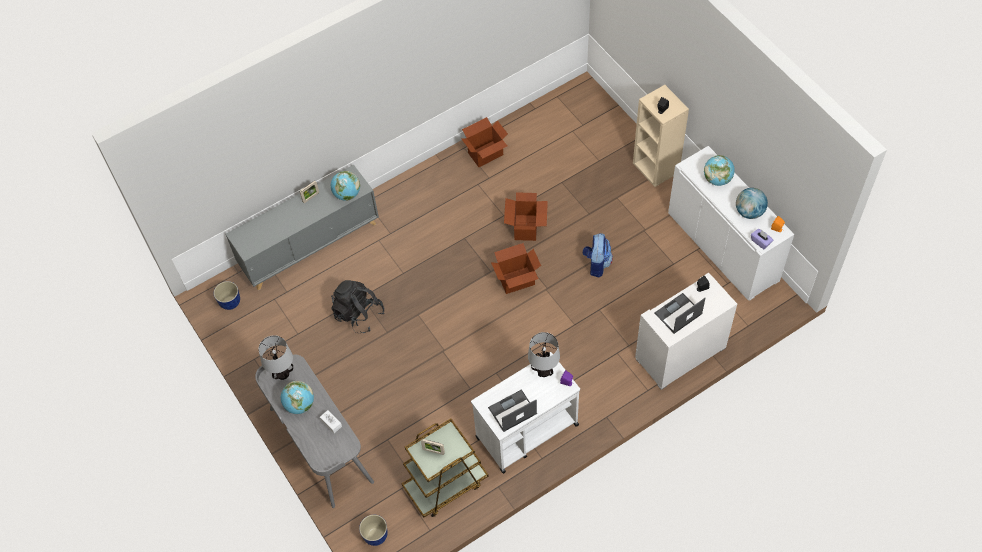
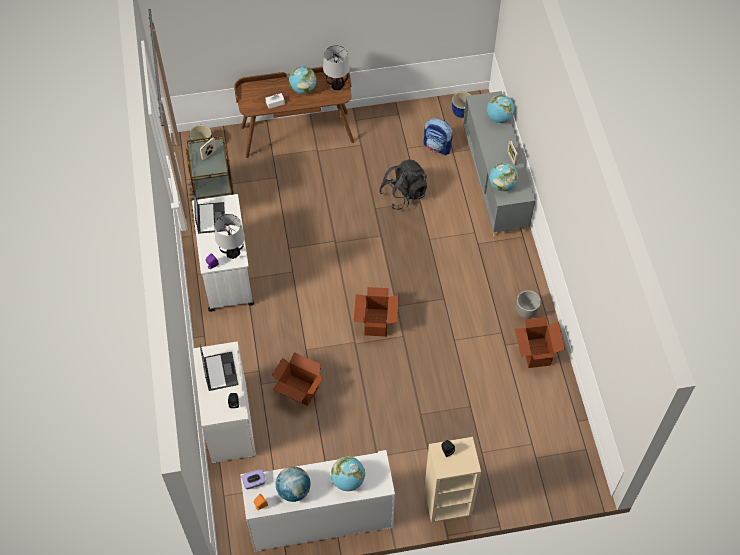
camera: 110 degrees right, 0 degrees up
(263, 223) = (499, 118): none -> globe
(319, 445) = (297, 133): grey desk -> brown desk
(448, 174) = (525, 312): none -> planter
(526, 228) = (430, 353): cardboard box -> cardboard box (299, 390)
(596, 264) = (360, 395): backpack -> backpack (437, 146)

